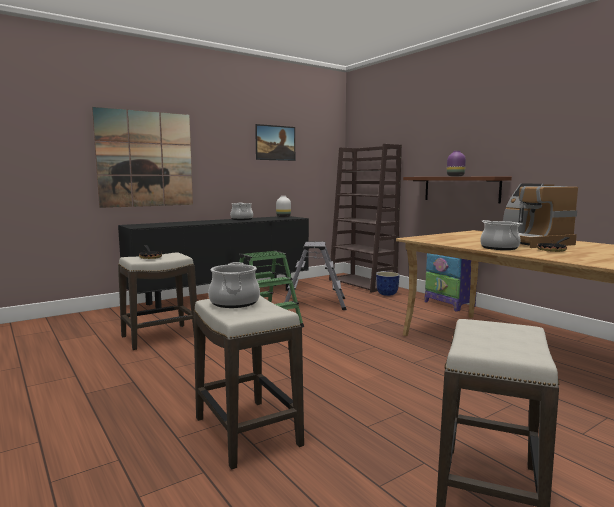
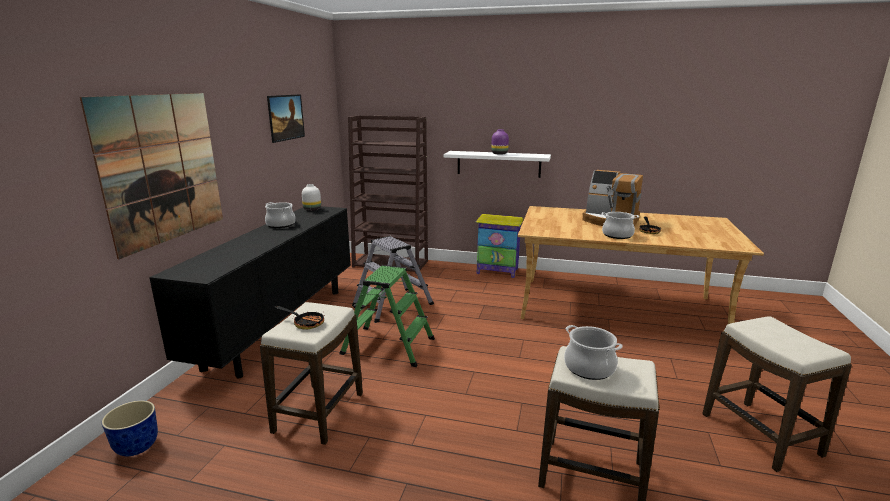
camera: 40 degrees left, 10 degrees up
(386, 294) = (433, 272): planter -> planter (136, 447)
(461, 189) = (498, 164): brown shelf -> white shelf

